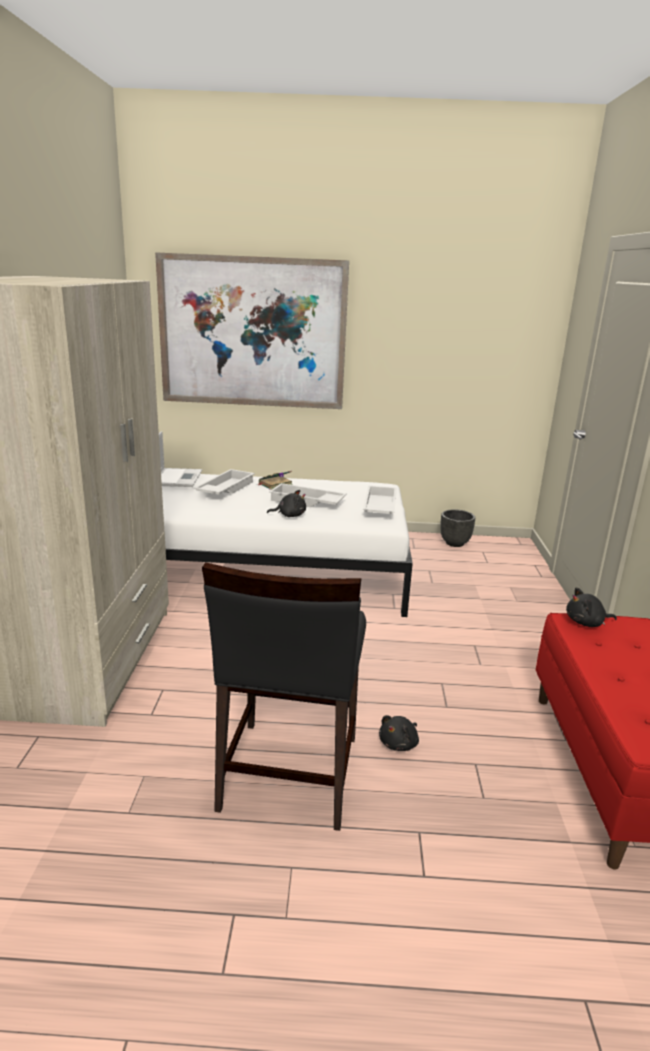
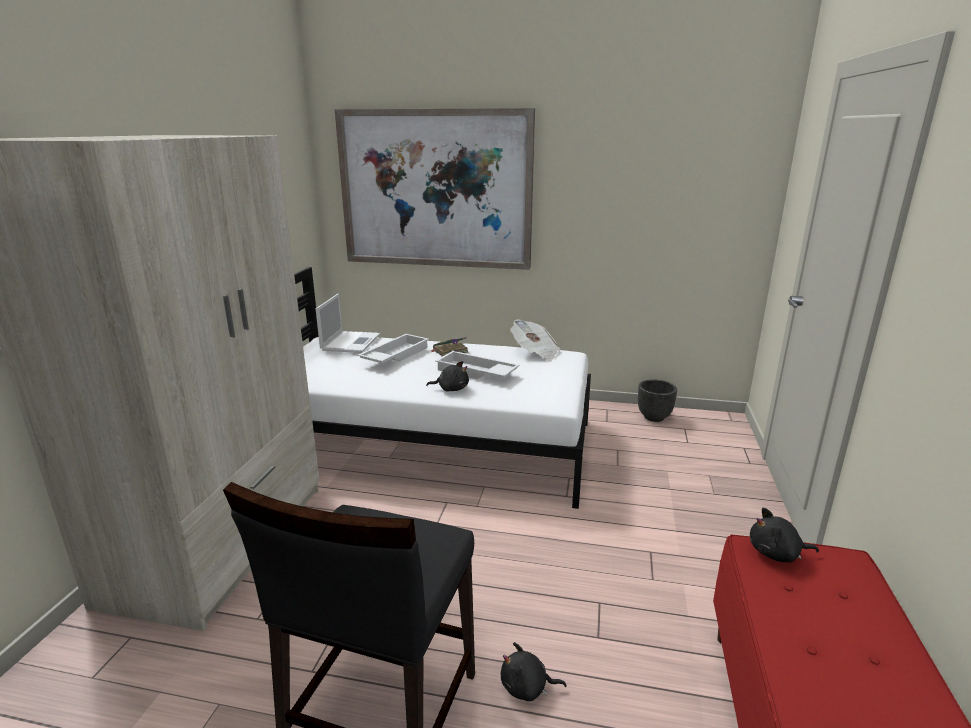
camera: 10 degrees right, 0 degrees up
(353, 484) = (535, 352): none -> newspaper
(378, 507) = (554, 380): white tray -> none
(399, 744) = (527, 687): black plush toy -> black plush toy turned 45 degrees clockwise

